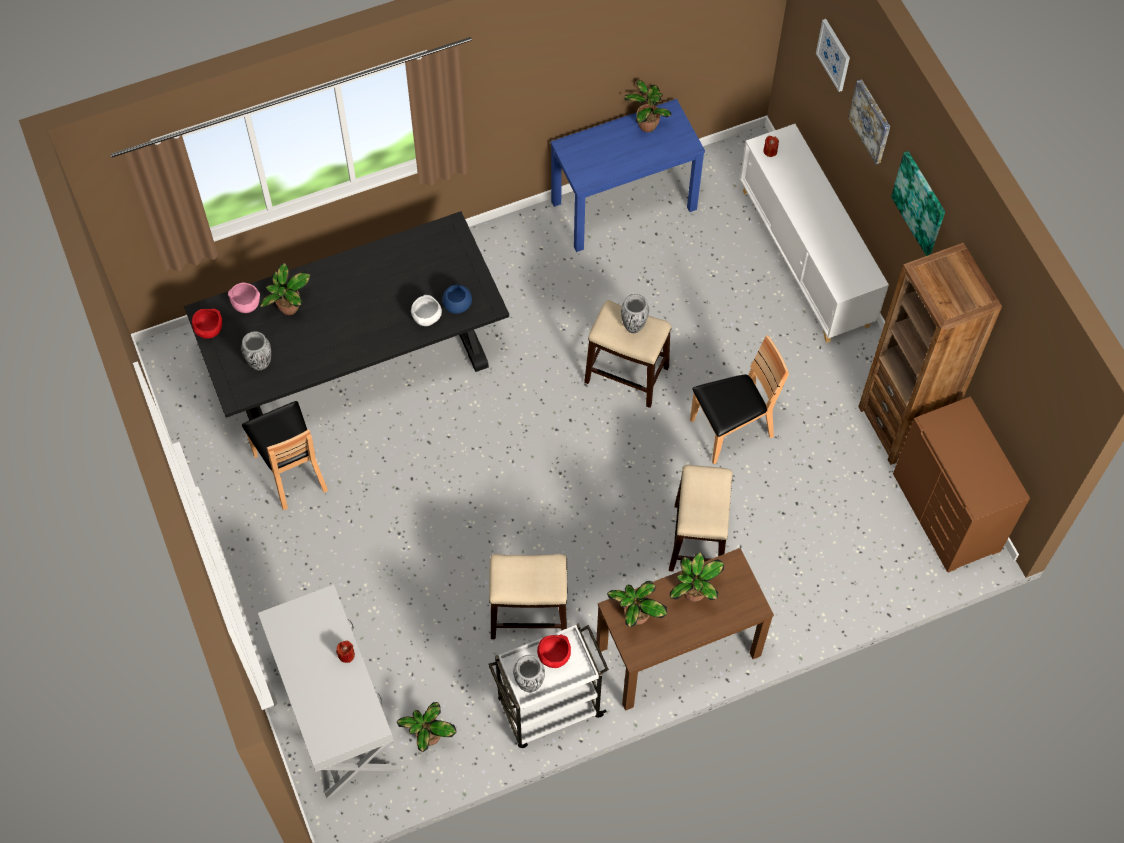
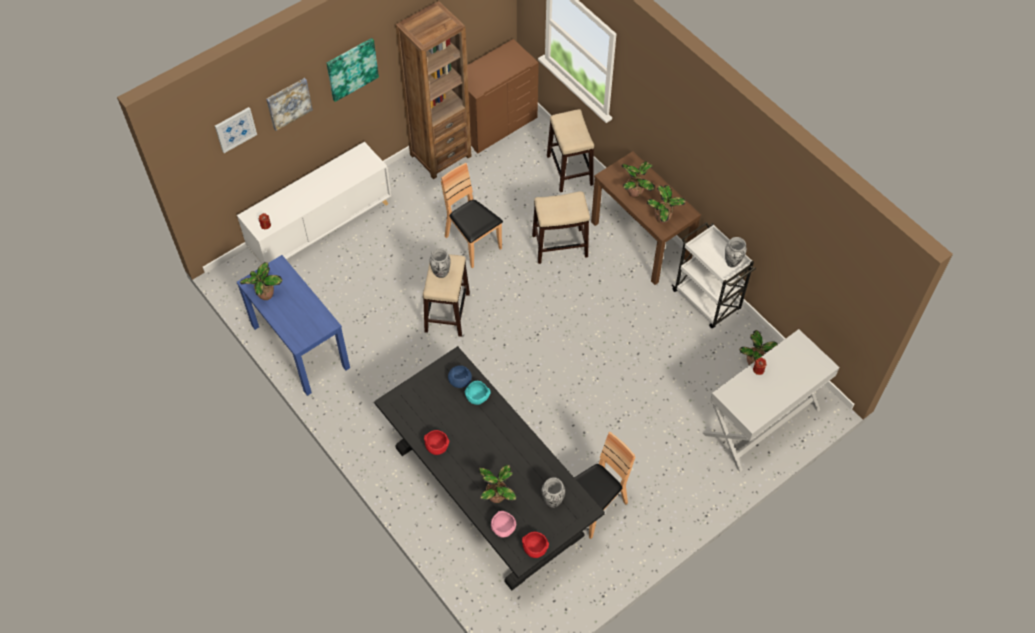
camera: 105 degrees left, 5 degrees down
(427, 318) = (478, 397): white bowl -> turquoise bowl
(528, 614) = (647, 327): stool -> stool (570, 170)
(554, 655) = (708, 254): red bowl -> red bowl (436, 447)

